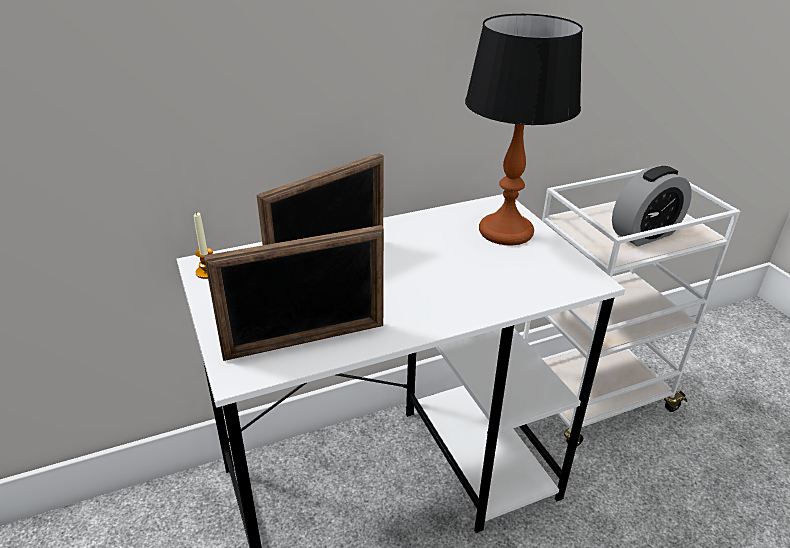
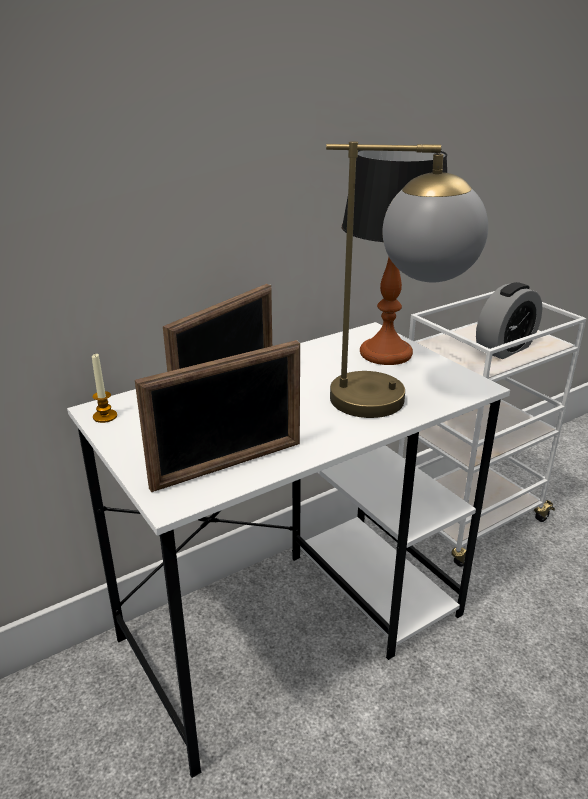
camera: 10 degrees left, 5 degrees down
(497, 287) = (395, 400): none -> table lamp

